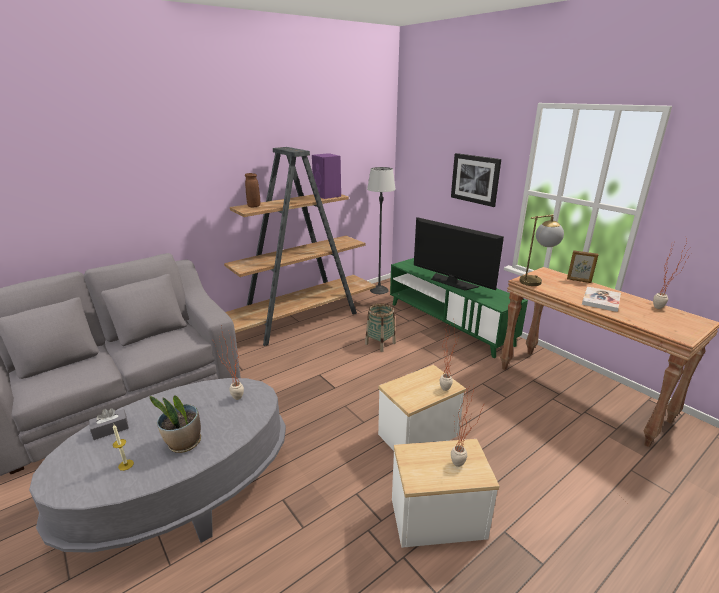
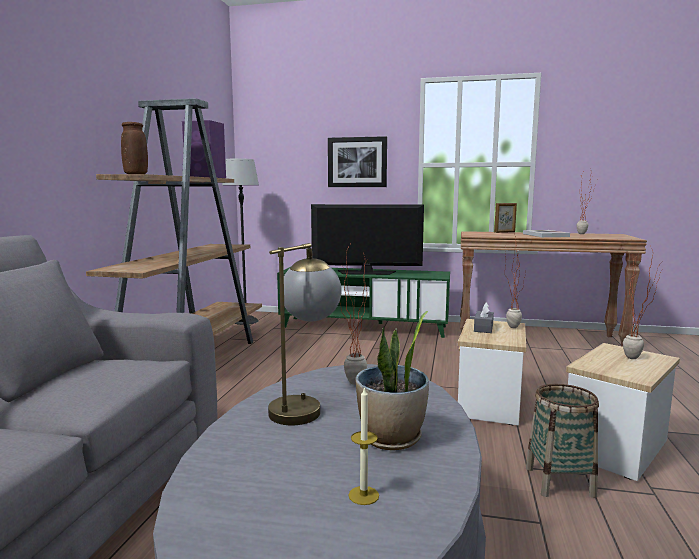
camera: 40 degrees left, 15 degrees down
(110, 429) = (229, 480): grey tissue box -> grey tissue box (483, 328)
(380, 343) = (325, 356): basket -> basket (559, 481)
(536, 280) = (479, 234): table lamp -> table lamp (304, 406)

